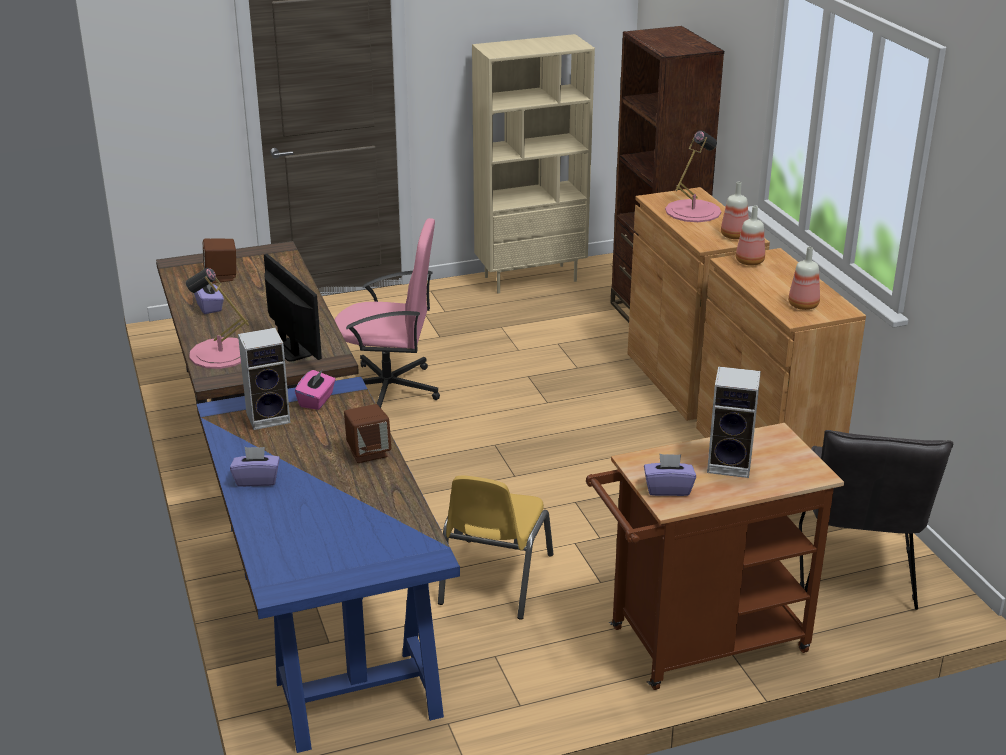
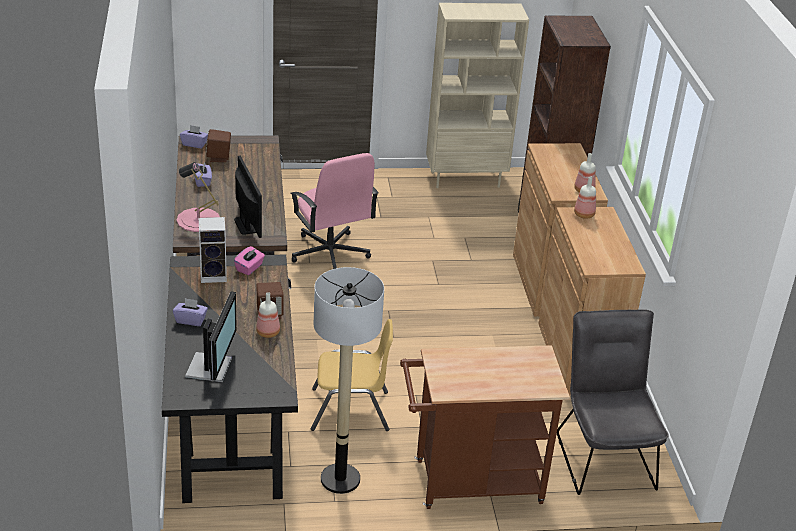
camera: 10 degrees right, 5 degrees up
(311, 537) = (211, 367): none -> monitor
(325, 615) = (230, 414): blue desk -> black desk
(389, 389) = (329, 254): pink office chair -> pink office chair turned 45 degrees clockwise
(494, 579) = (350, 410): yellow chair -> yellow chair turned 120 degrees counterclockwise
(516, 673) = (340, 479): none -> floor lamp
(668, 489) = (447, 380): purple tissue box -> purple tissue box (194, 144)
(693, 211) = (564, 164): pink table lamp -> none
(731, 464) = (499, 370): speaker -> none
(804, 305) = (604, 258): bottle -> bottle (269, 332)
(856, 574) = (603, 455): grey chair -> grey chair turned 150 degrees clockwise

